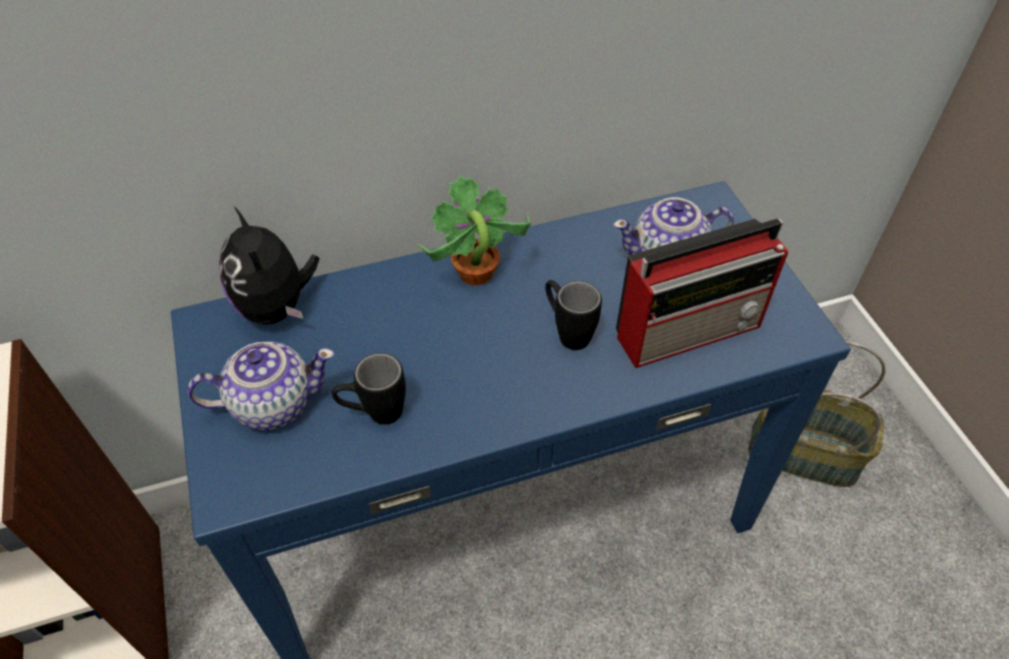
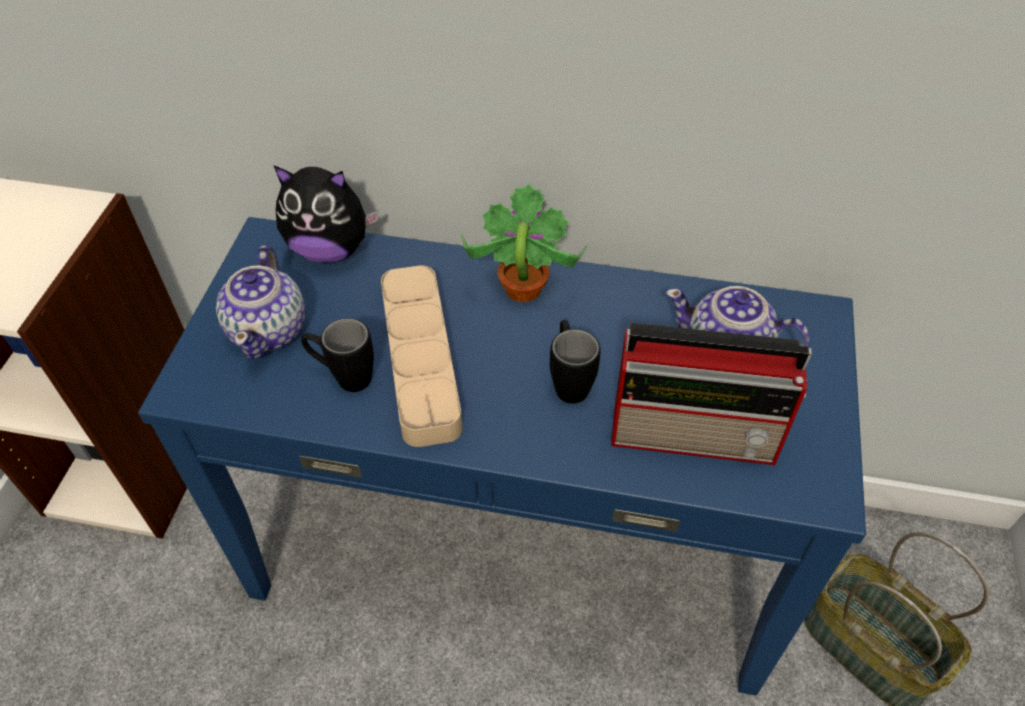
camera: 30 degrees right, 0 degrees up
(272, 403) = (269, 329): teapot -> teapot turned 75 degrees clockwise
(277, 307) = (330, 249): plush toy -> plush toy turned 90 degrees counterclockwise
(431, 368) = (420, 359): none -> beige tray

